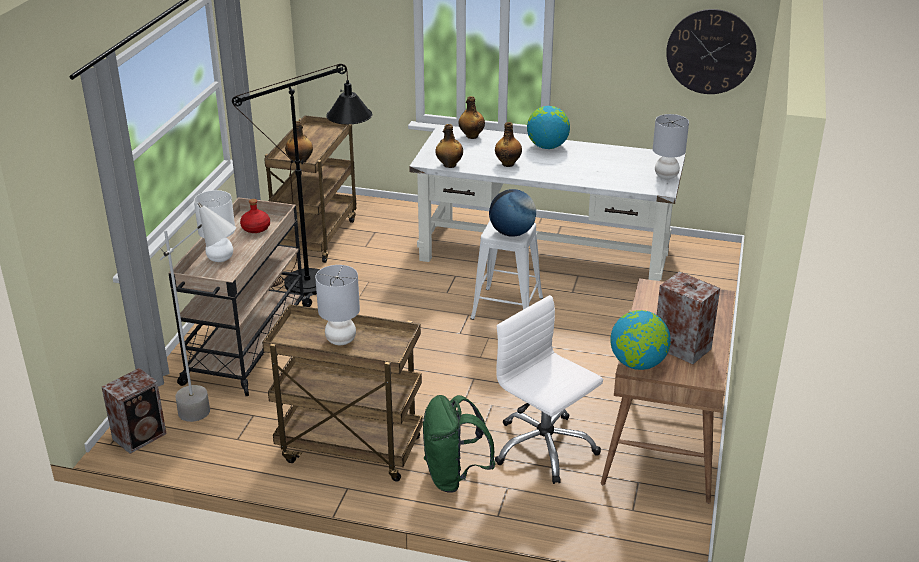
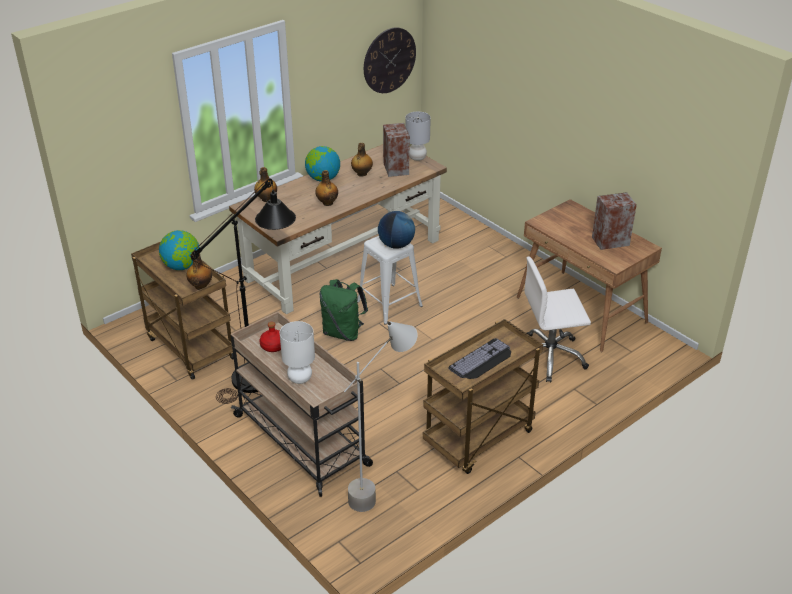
camera: 55 degrees left, 5 degrees up
(141, 436) = (366, 541): speaker -> speaker (396, 168)
(340, 340) = (482, 361): grey table lamp -> keyboard
(449, 165) = (298, 225): bottle -> bottle (361, 174)
(454, 476) = (546, 405): green backpack -> green backpack (343, 333)
(545, 254) = (344, 259): white desk -> brown desk
(637, 364) = (613, 262): globe -> globe (182, 266)

